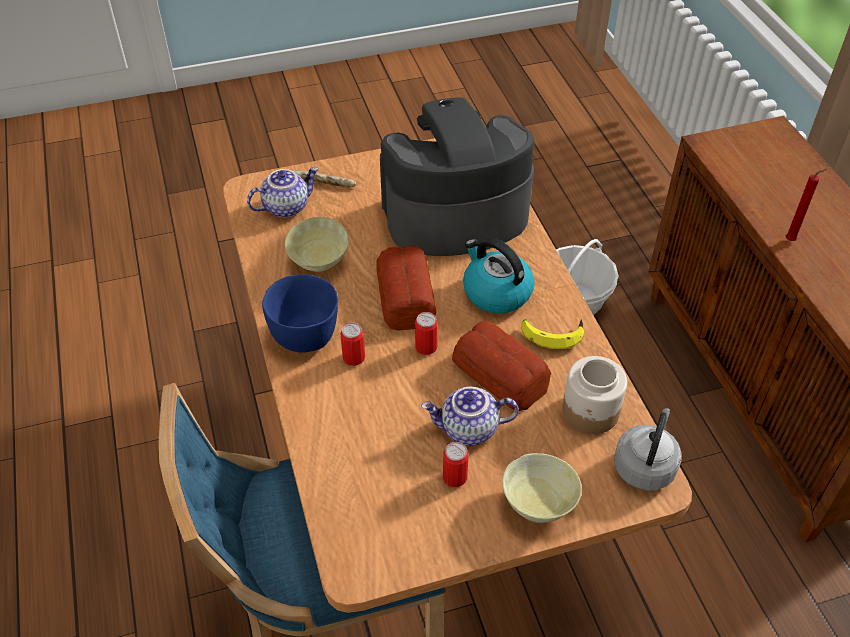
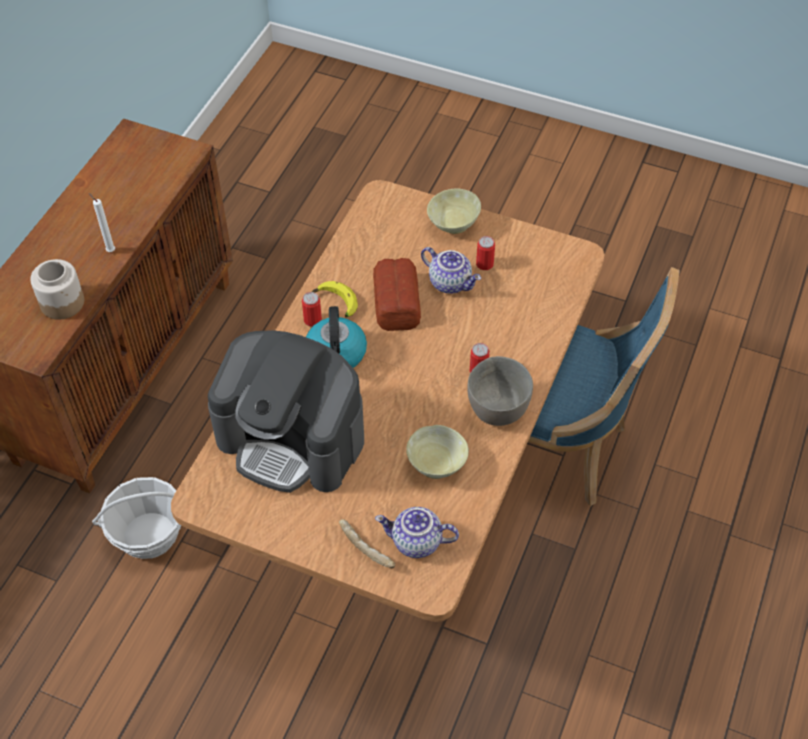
camera: 140 degrees left, 5 degrees up
(305, 334) = (497, 410): blue bowl -> grey bowl
(405, 297) = (402, 392): bread -> none
(426, 347) = (424, 347): can -> can (312, 320)
(591, 412) = (369, 248): jar -> jar (62, 302)
(645, 466) = (375, 207): grey kettle -> none
(791, 240) = (110, 250): red candle -> white candle

